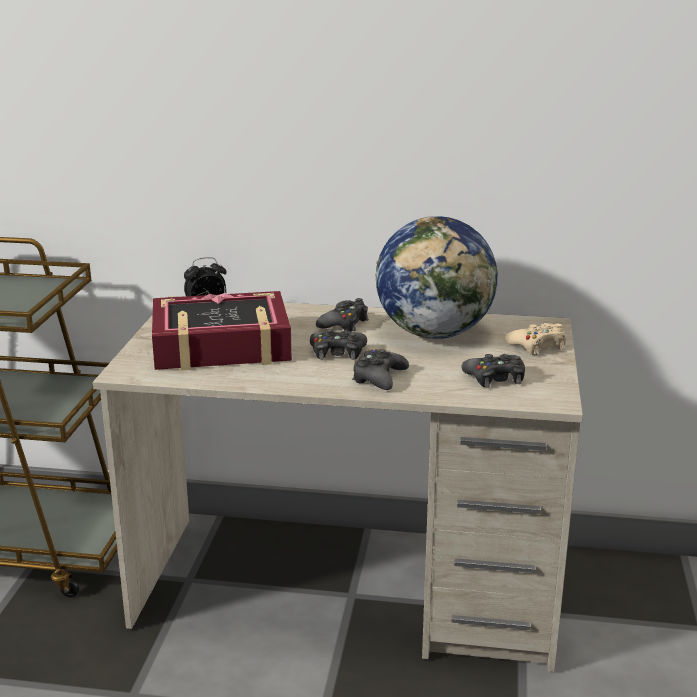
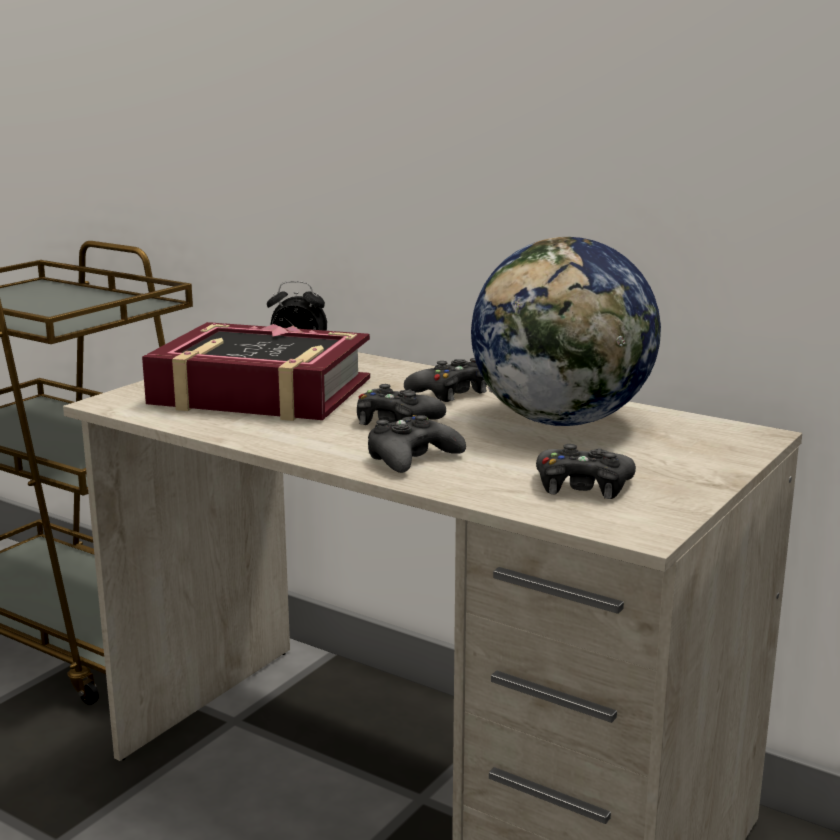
camera: 25 degrees right, 5 degrees down
(537, 346) = (702, 458): beige game controller -> none

